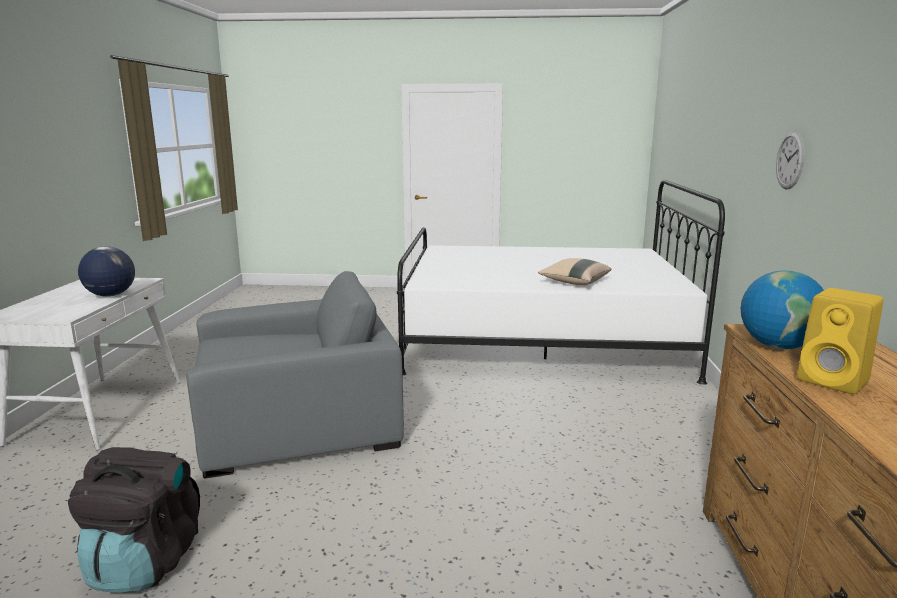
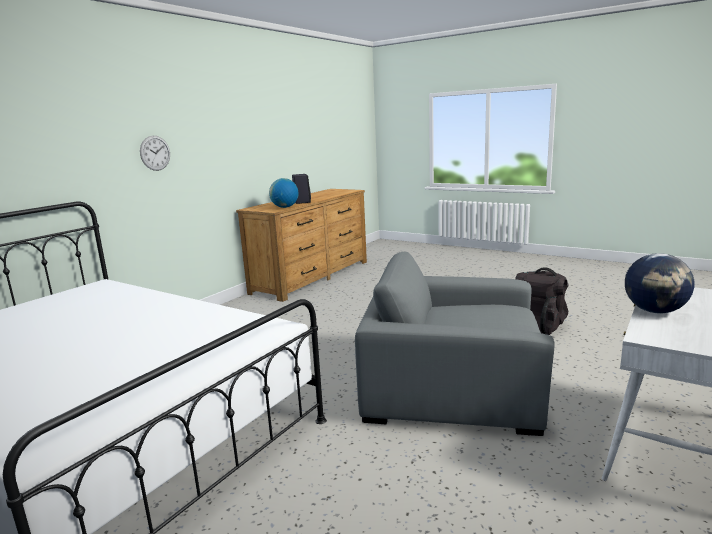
camera: 150 degrees left, 0 degrees up
(574, 282) = (145, 304): beige pillow -> none
(835, 381) = (302, 202): yellow speaker -> black speaker

